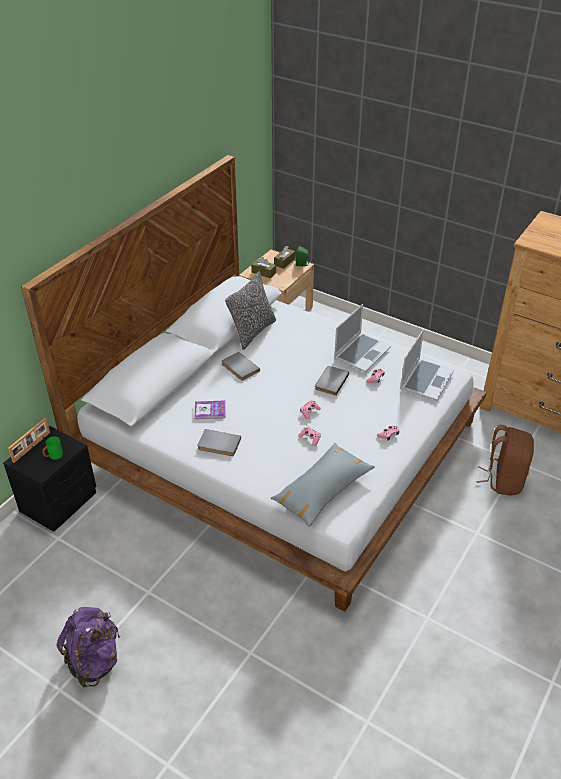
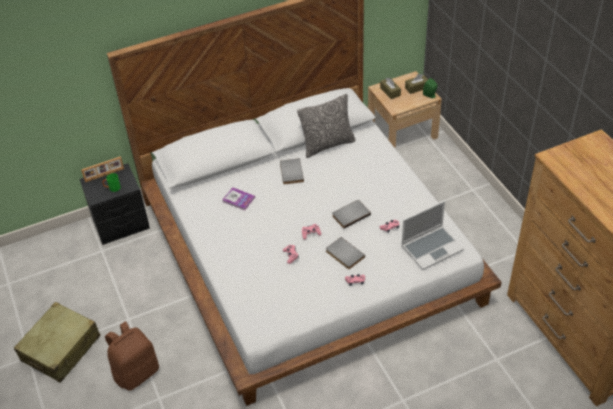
camera: 35 degrees right, 5 degrees up
(94, 660) = (61, 349): purple backpack -> beige suitcase
(218, 445) = (221, 230): grey book -> grey book (344, 255)
(322, 490) = (263, 302): grey pillow -> none
(361, 353) = (399, 200): laptop -> none
(503, 480) = (468, 368): brown backpack -> brown backpack (136, 372)

